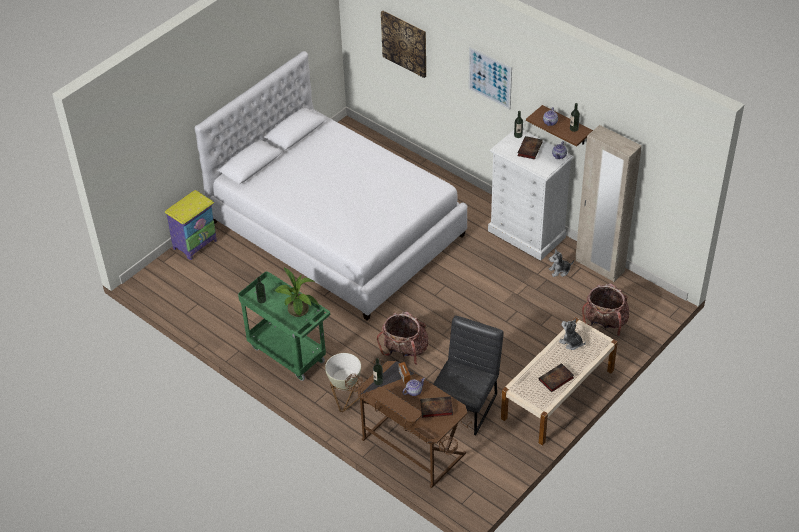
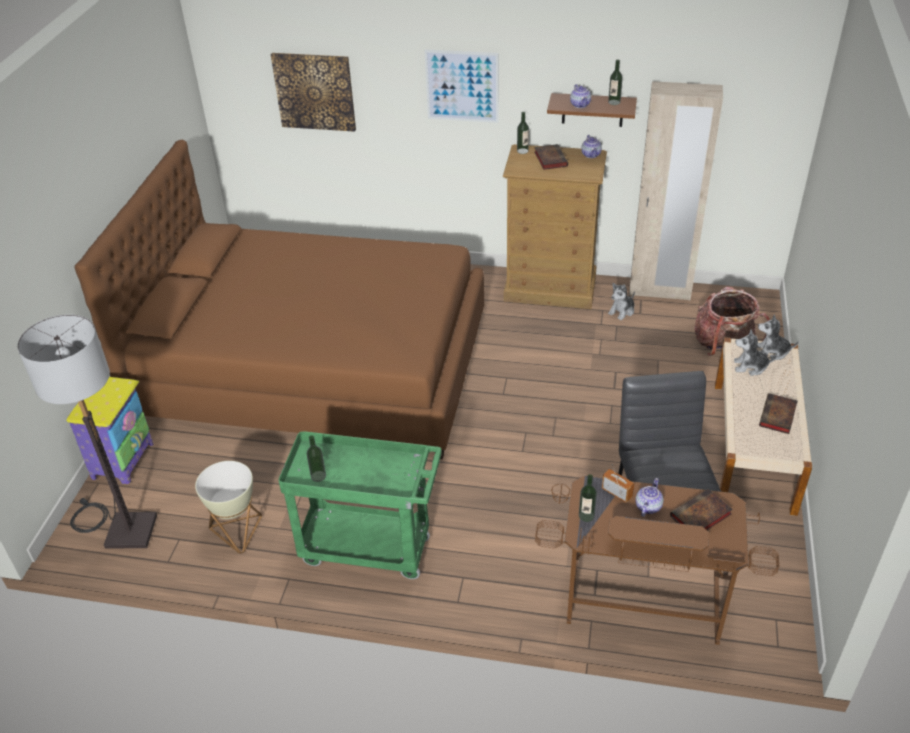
camera: 30 degrees left, 5 degrees down
(172, 283) = (119, 528): none -> floor lamp
(299, 312) = (389, 469): potted plant -> none
(336, 228) = (314, 366): white bed -> brown bed
(345, 398) = (496, 575): planter -> planter (237, 533)
(405, 351) = (523, 476): backpack -> none
(527, 234) = (551, 288): white dresser -> brown dresser
(595, 339) = (772, 352): none -> plush toy

